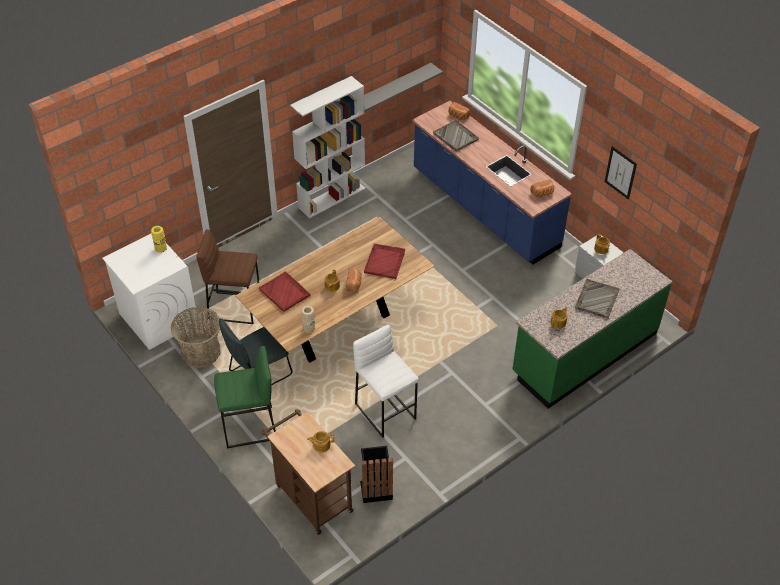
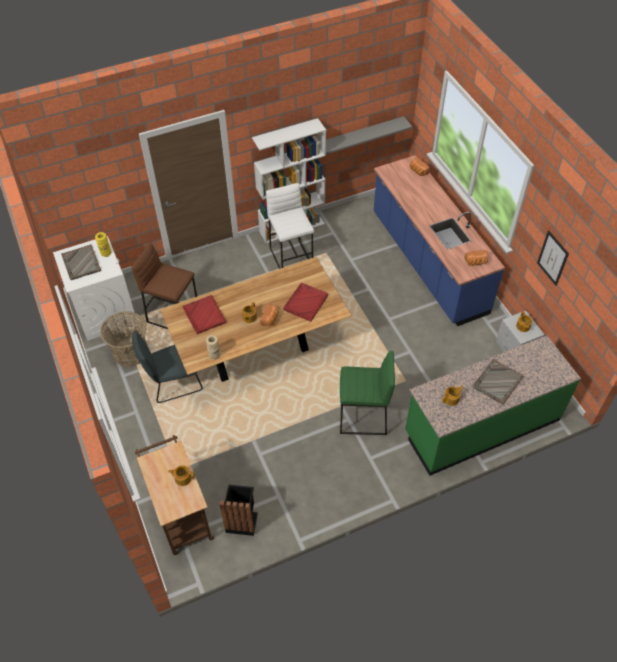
camera: 15 degrees right, 5 degrees up
(249, 427) = (148, 434): green stool -> green stool (363, 418)
(386, 411) = (275, 444): white stool -> white stool (291, 257)
(456, 137) = (409, 191): grey tray -> grey tray (81, 263)

